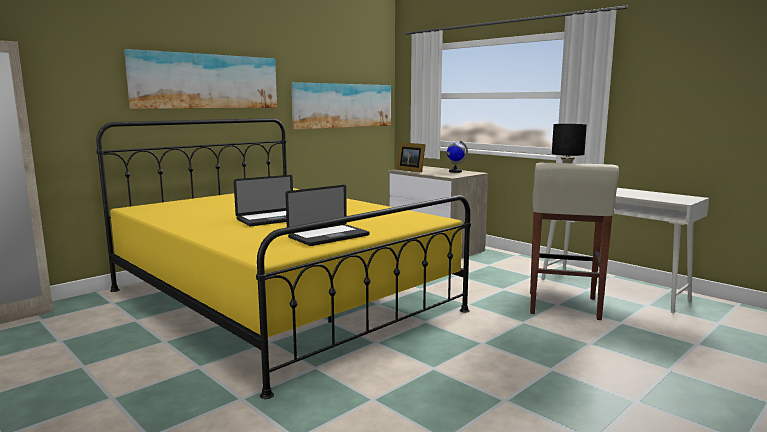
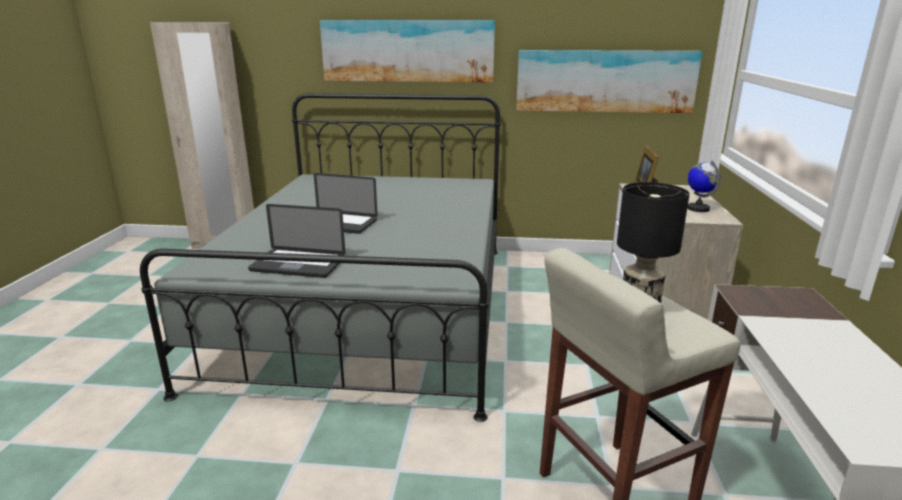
camera: 50 degrees right, 10 degrees up
(280, 300) = (370, 308): yellow bed -> grey bed

